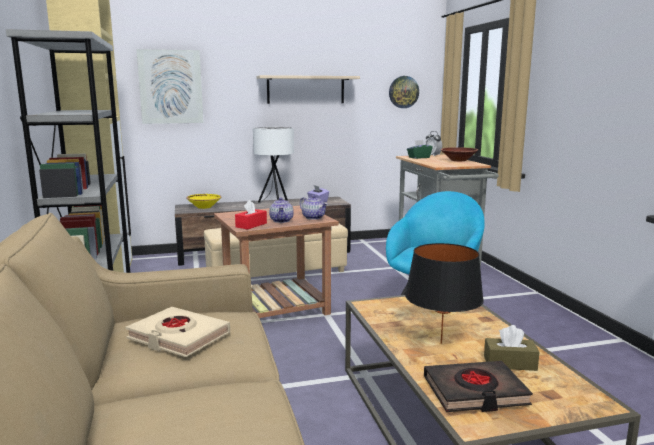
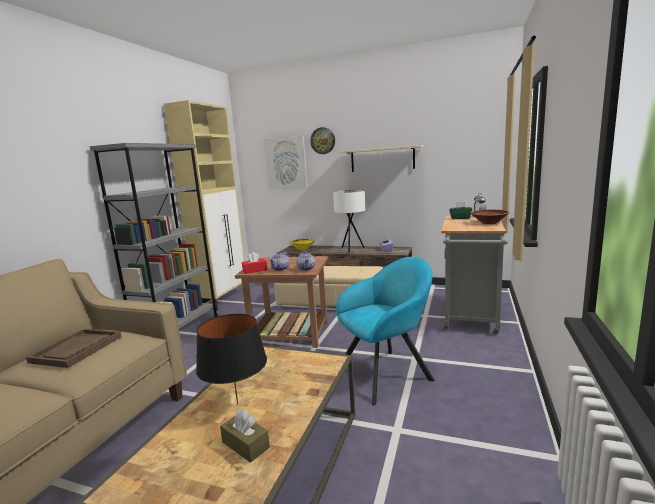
camera: 35 degrees right, 0 degrees up
(178, 337) = (77, 349): beige book -> brown tray
(403, 92) = (473, 155): wall clock -> wall clock (323, 140)
(475, 392) = (170, 461): black book -> none

